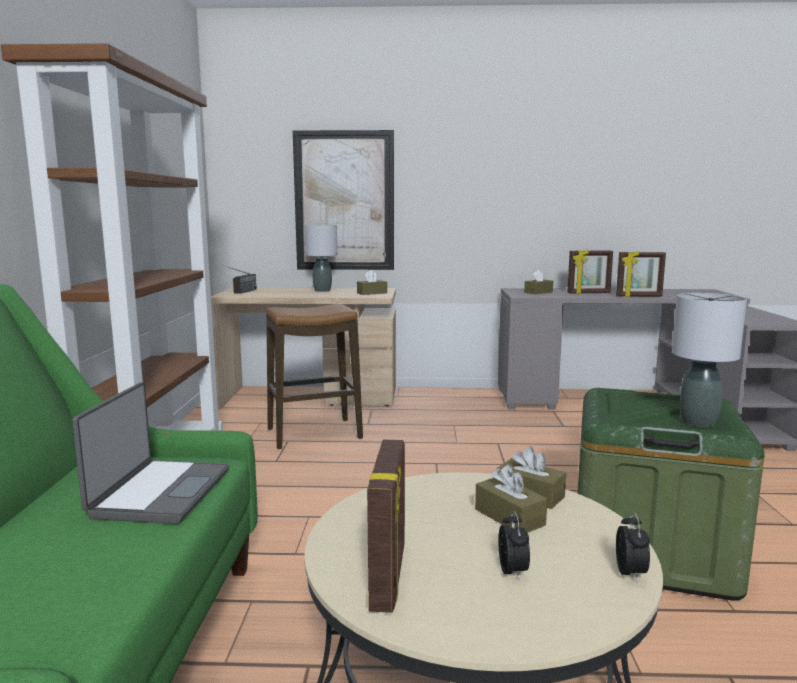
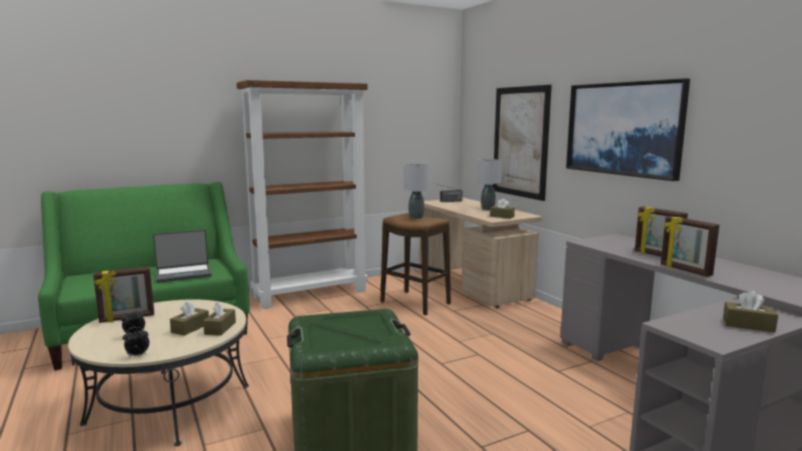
camera: 60 degrees right, 0 degrees up
(499, 180) = (623, 128): none -> picture
(538, 292) = (618, 243): brown tissue box -> brown tissue box (748, 325)
(698, 422) = (333, 342): grey table lamp -> grey table lamp (416, 217)

